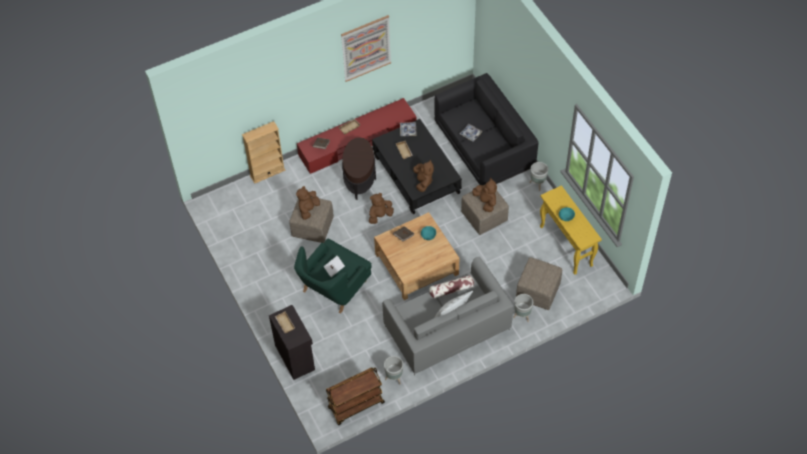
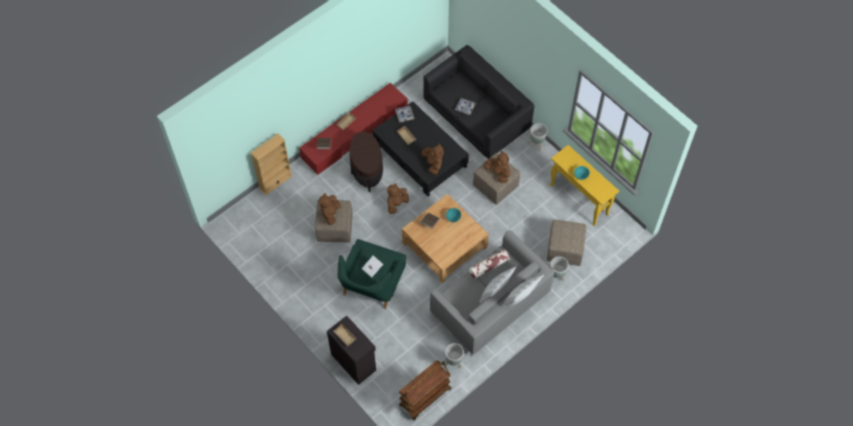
camera: 15 degrees left, 5 degrees up
(366, 48) = (356, 45): picture -> none
(471, 323) = (520, 298): none -> white pillow

